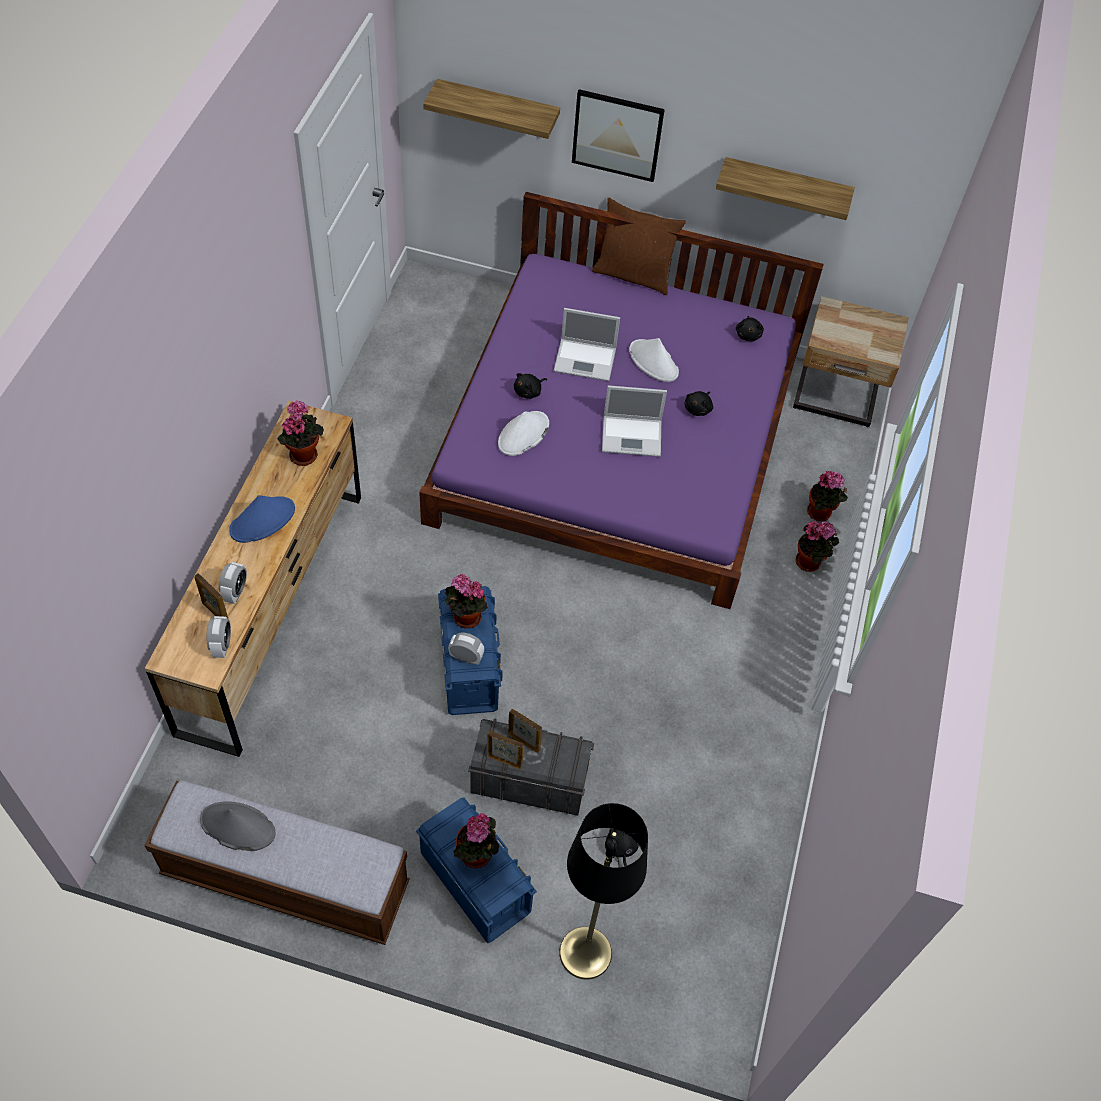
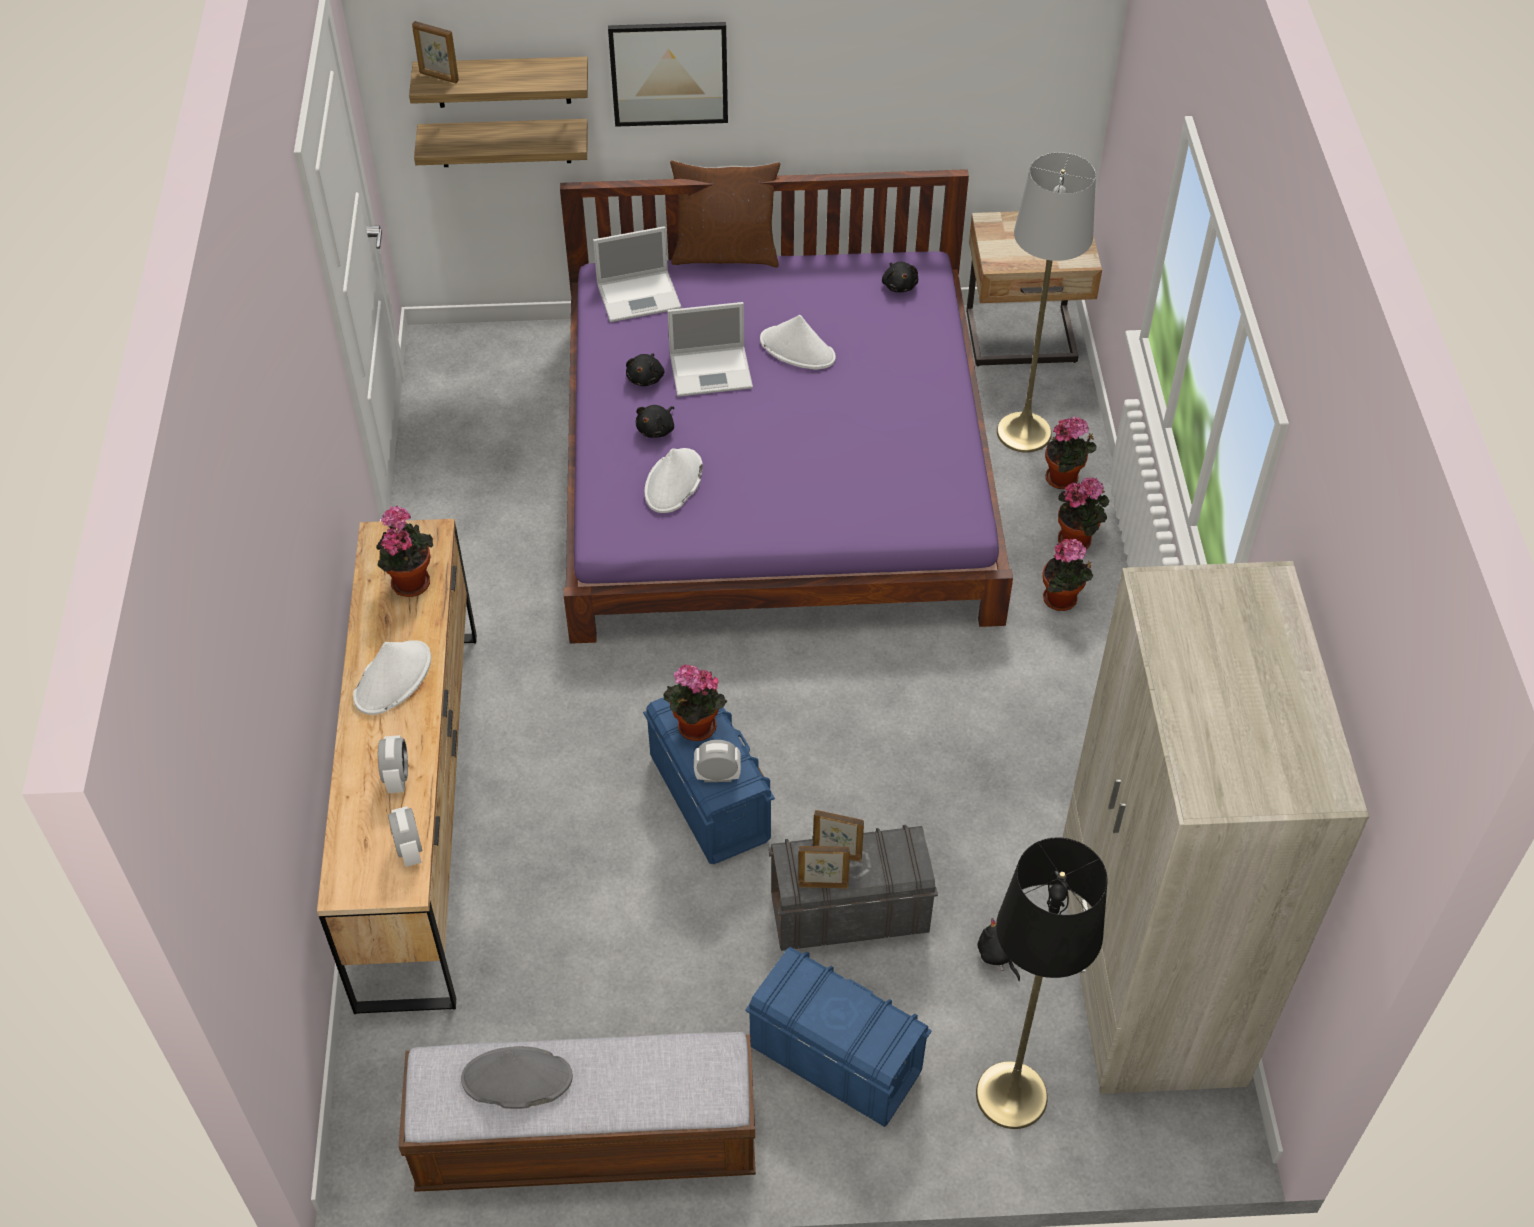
camera: 15 degrees left, 5 degrees down
(215, 612) = (381, 811): picture frame -> picture frame (438, 77)
(263, 520) = (393, 678): blue hat -> white hat
(477, 857) = (840, 1012): potted plant -> potted plant (1062, 601)
(633, 436) = (812, 444): laptop -> laptop (640, 296)
(698, 408) = (878, 389): black plush toy -> black plush toy (646, 378)
(720, 897) = (1147, 971): none -> beige wardrobe
(785, 187) = (900, 83): shelf -> shelf (505, 142)
(806, 469) = (1024, 432): none -> grey floor lamp

